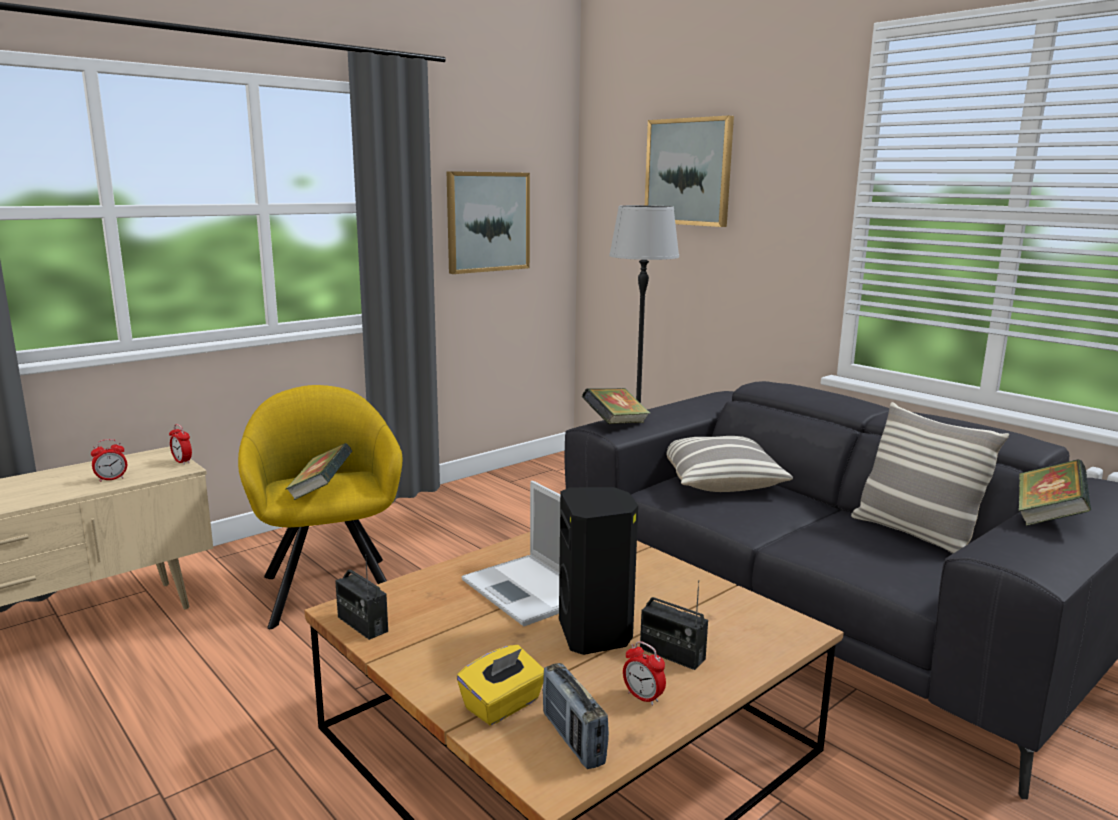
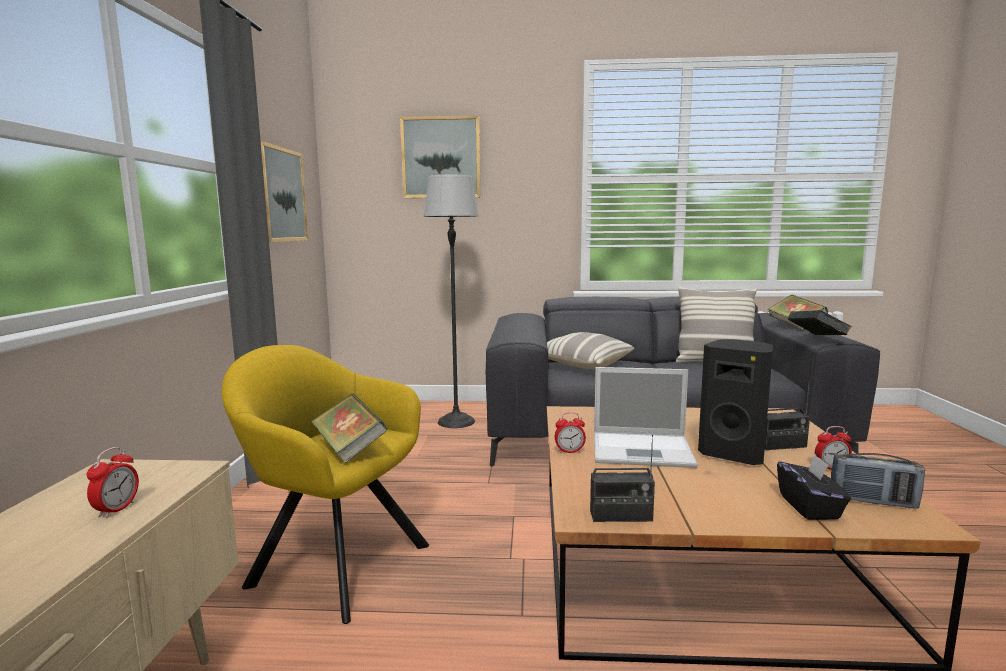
camera: 45 degrees left, 5 degrees down
(182, 462) = (172, 465): alarm clock -> alarm clock (569, 451)
(503, 705) = (809, 507): yellow tissue box -> black tissue box
(615, 425) = (520, 336): book -> book (816, 339)

